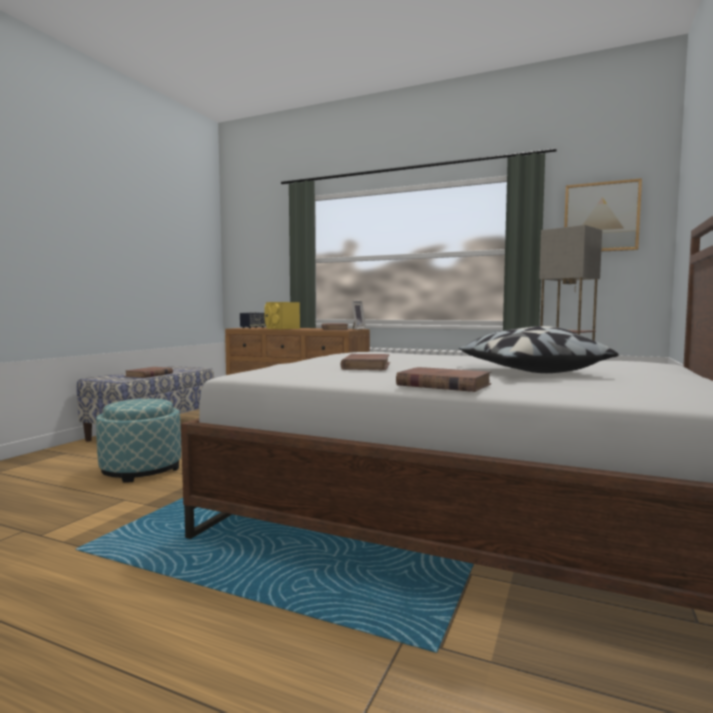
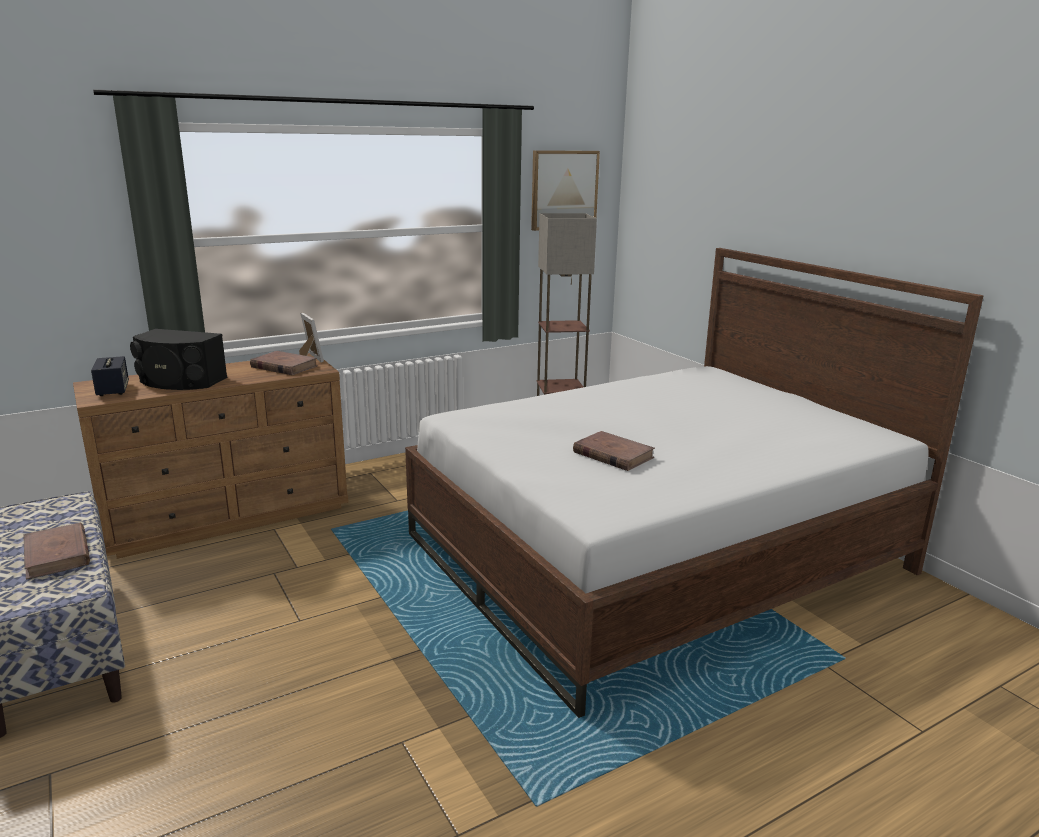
camera: 55 degrees left, 15 degrees up
(141, 470) = (285, 704): ottoman -> none
(281, 328) = (180, 381): yellow speaker -> black speaker
(443, 385) = (766, 469): brown book -> none
(530, 372) = (720, 421): pillow -> none

